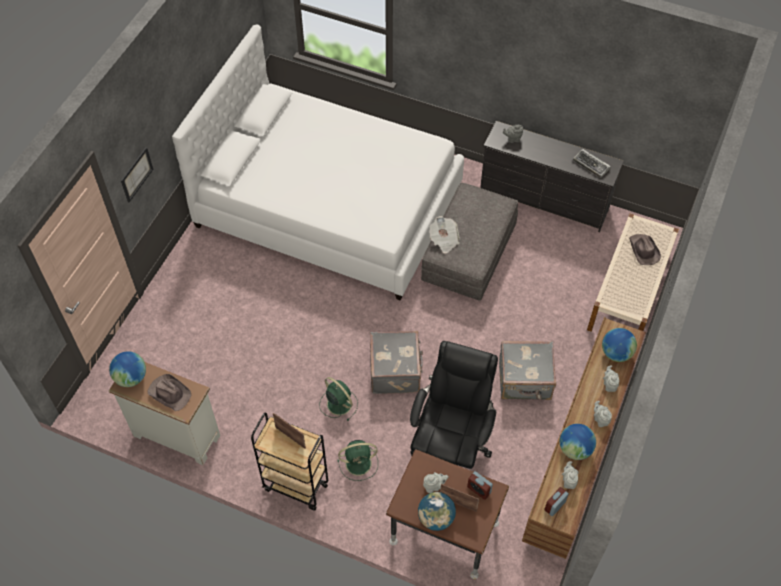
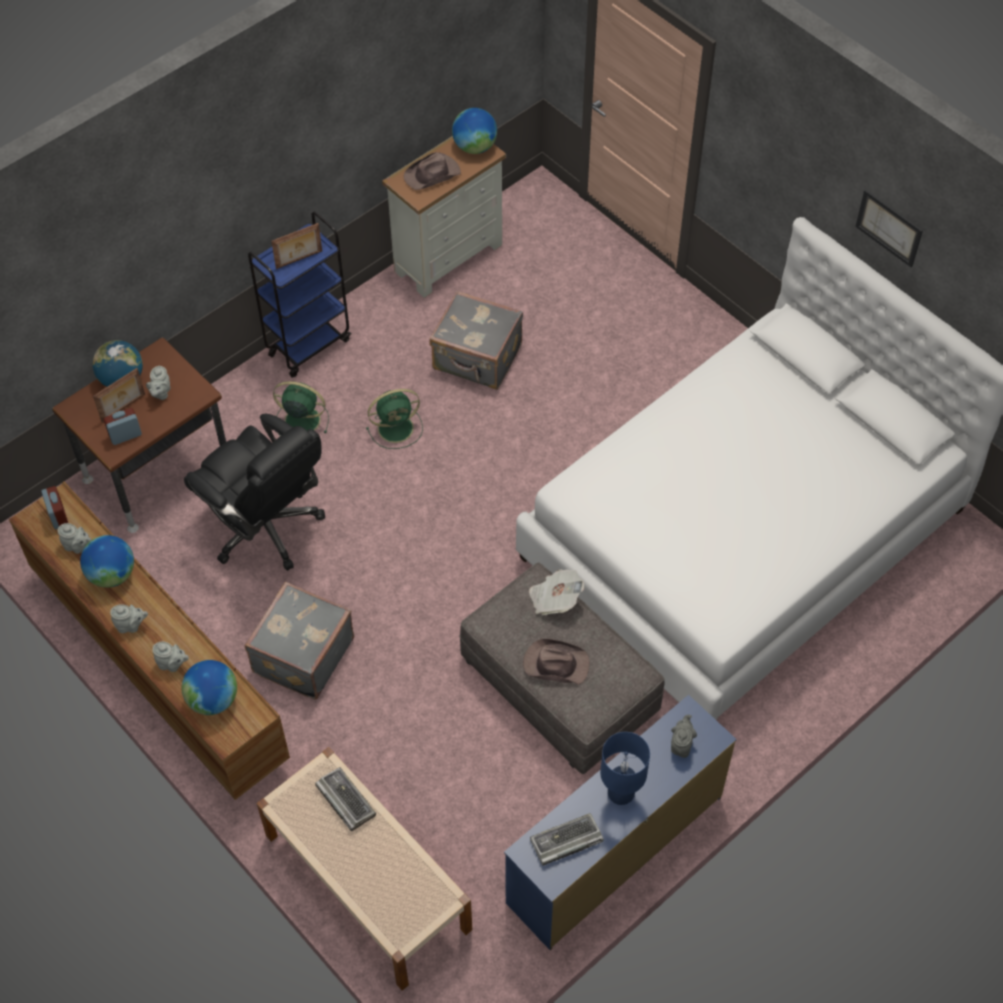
camera: 115 degrees right, 0 degrees up
(136, 174) = (749, 168): picture -> picture (889, 227)
(295, 488) = (309, 346): brown cart -> blue cart
(359, 463) = (300, 420): green fan -> green fan turned 90 degrees clockwise
(396, 371) = (407, 508): grey suitcase -> grey suitcase (477, 359)
(543, 200) = (614, 848): black dresser -> blue dresser
(554, 153) = (621, 794): none -> blue table lamp
(617, 284) = (345, 800): none -> keyboard
(643, 250) = (384, 876): brown hat -> brown hat (555, 664)

